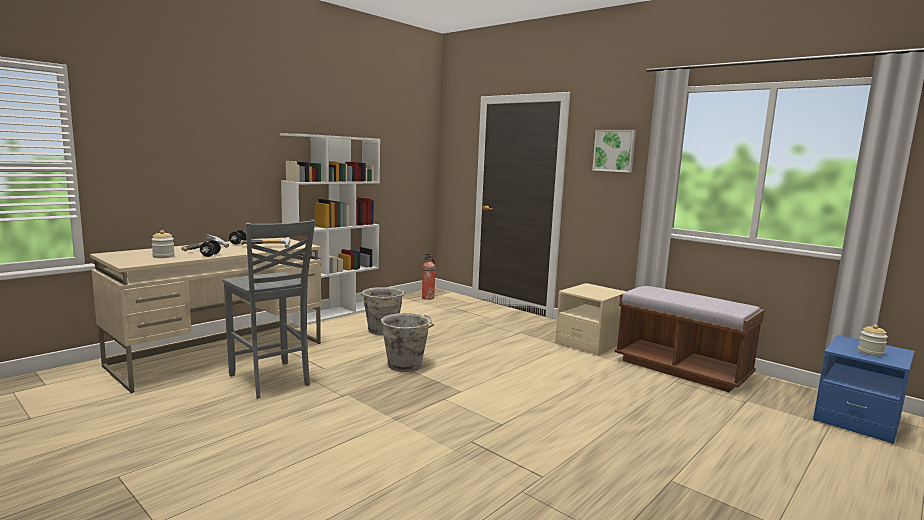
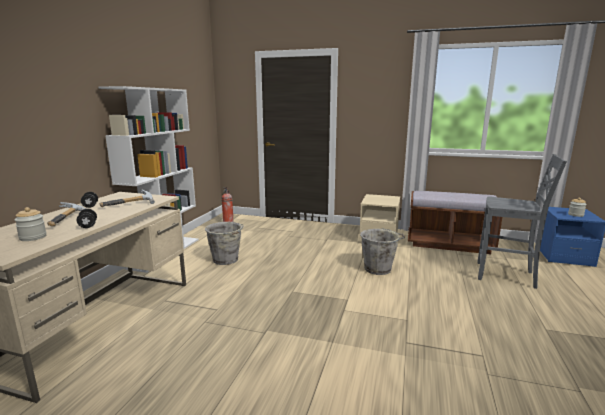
camera: 25 degrees left, 5 degrees up
(270, 380) = (182, 337): grey chair -> grey chair (506, 276)
(406, 366) = (281, 288): grey bucket -> grey bucket (379, 269)
(614, 150) = (379, 93): picture -> none

